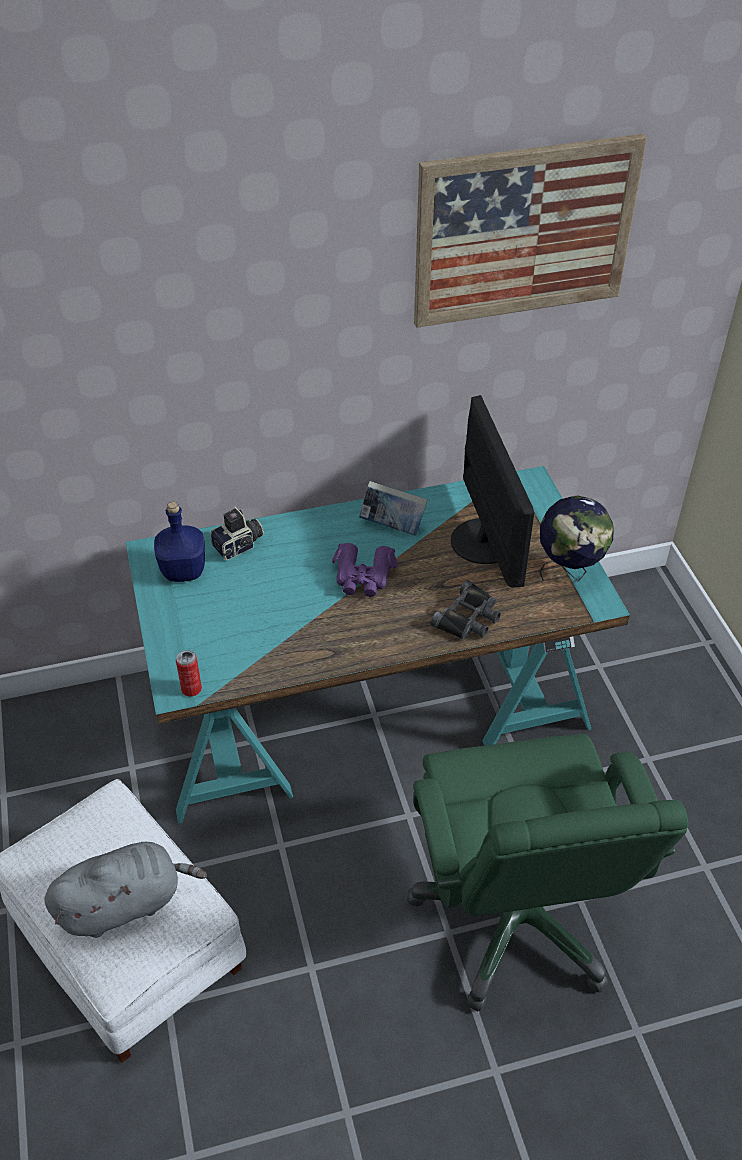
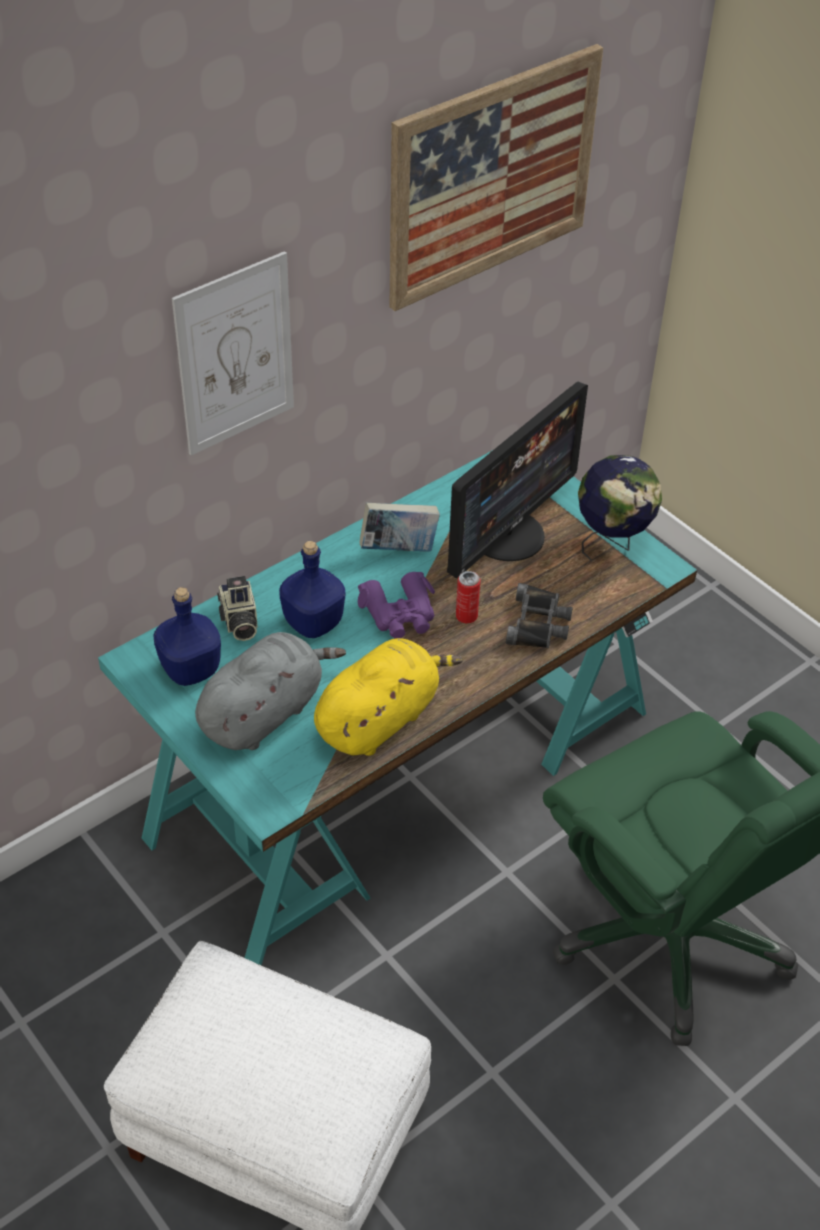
camera: 25 degrees left, 0 degrees up
(125, 903) = (302, 1070): grey plush toy -> grey plush toy (264, 713)
(191, 689) = (285, 799): can -> can (466, 616)
(239, 546) = (239, 622): camera -> camera turned 135 degrees clockwise
(259, 329) = (235, 354): none -> picture
(293, 563) = (312, 622): none -> blue bottle
(298, 652) = (380, 719): none -> yellow plush toy
(485, 540) = (507, 535): monitor -> monitor turned 75 degrees clockwise

